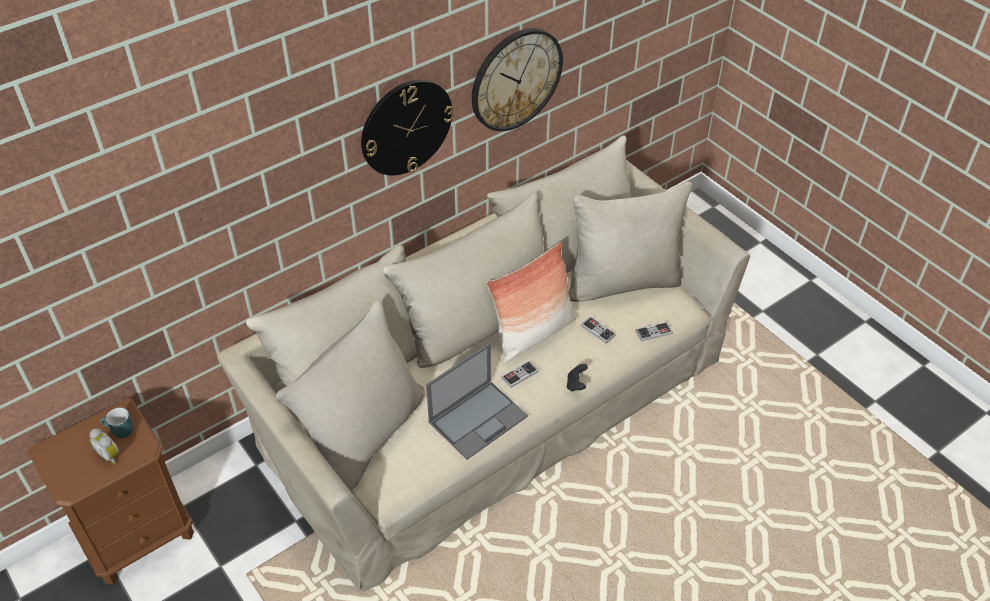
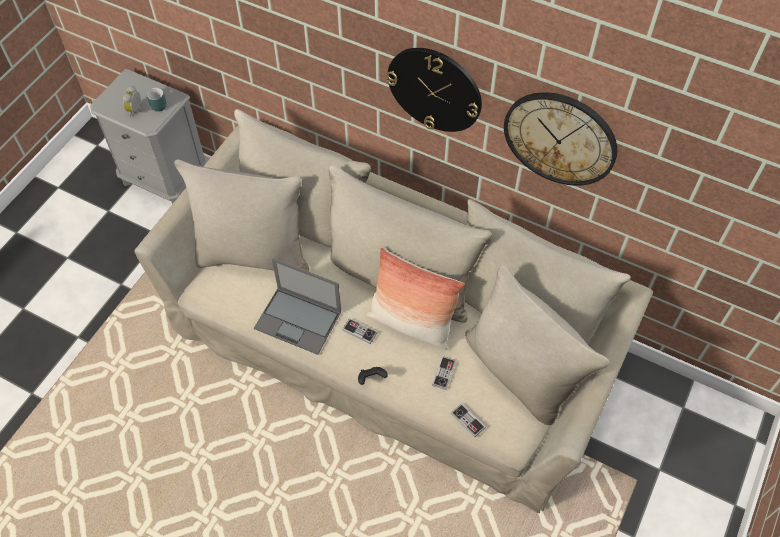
camera: 65 degrees right, 10 degrees up
(138, 536) = (165, 179): brown nightstand -> grey nightstand

